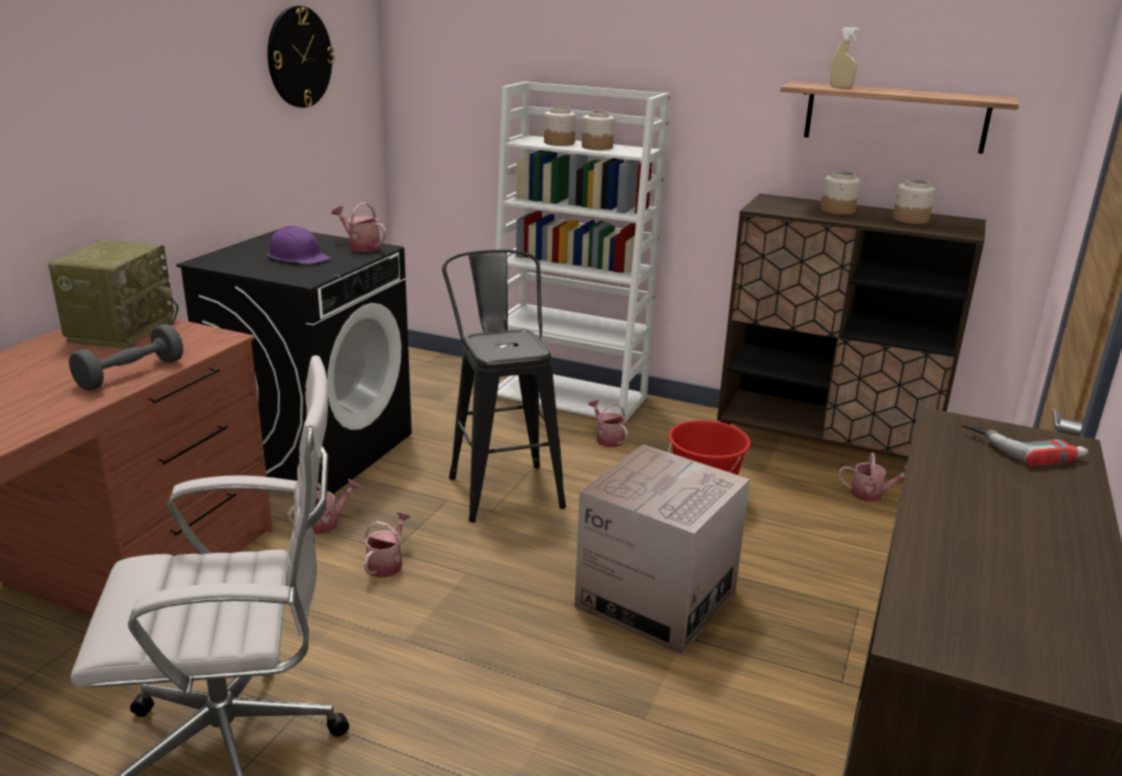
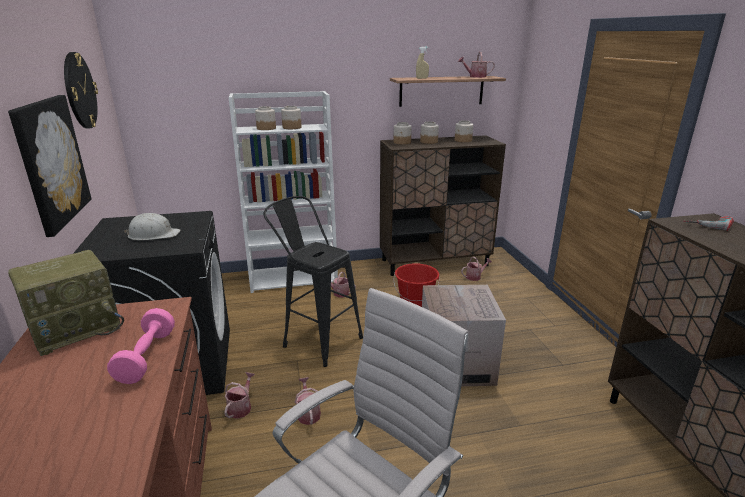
camera: 35 degrees left, 0 degrees up
(121, 330) = (77, 328): radio -> radio turned 75 degrees clockwise
(131, 374) = (146, 357): grey dumbbell -> pink dumbbell
(205, 139) = (51, 162): none -> picture
(297, 257) = (153, 234): purple hard hat -> white hard hat
(361, 246) = (184, 217): watering can -> watering can (475, 76)
(786, 203) = (402, 142): none -> jar

